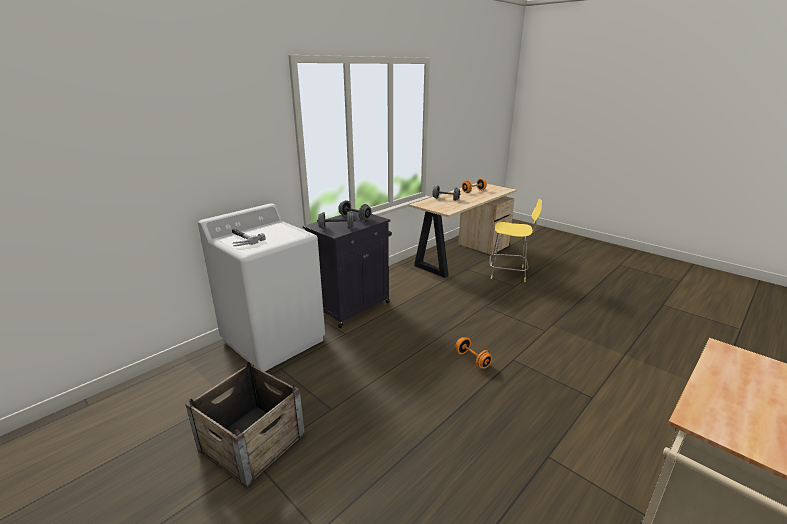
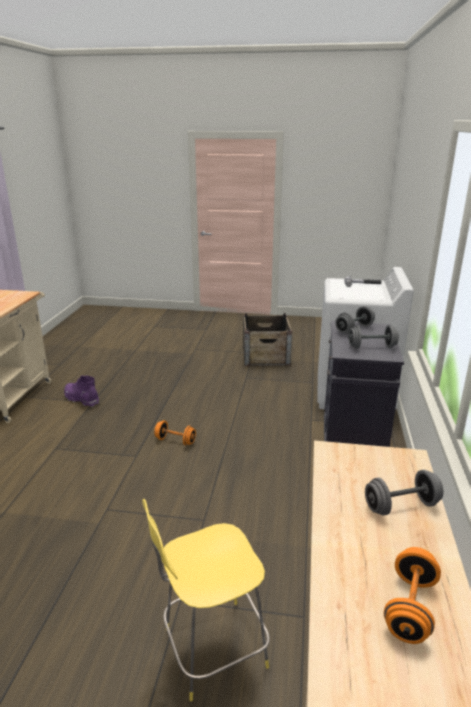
camera: 145 degrees right, 0 degrees up
(564, 470) = (82, 399): none -> purple boot

